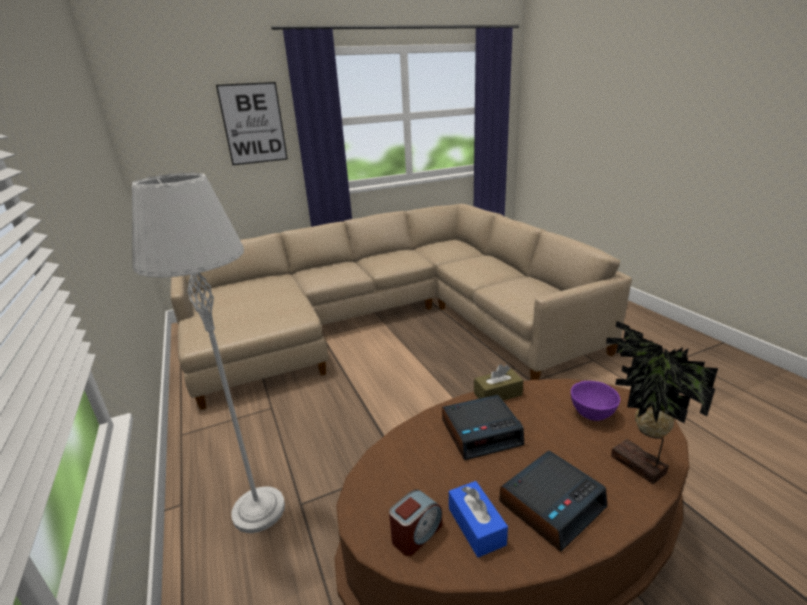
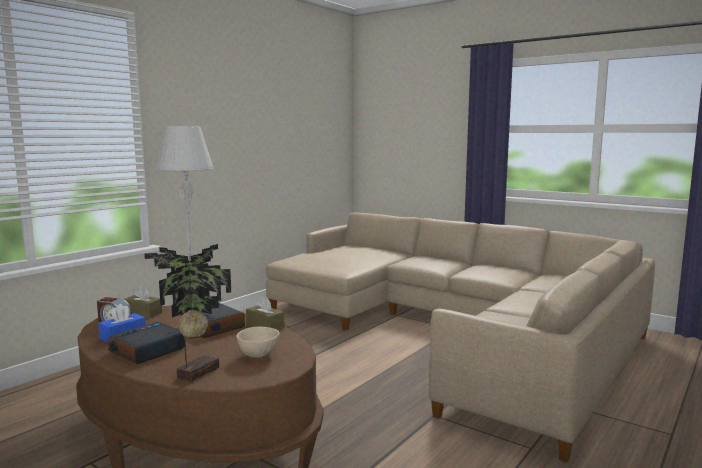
camera: 60 degrees right, 15 degrees down
(253, 124) = (440, 125): picture -> none
(376, 494) = (143, 313): none -> brown tissue box
(551, 504) = (147, 350): alarm clock -> alarm clock turned 105 degrees clockwise
(592, 413) = (259, 355): purple bowl -> beige bowl

